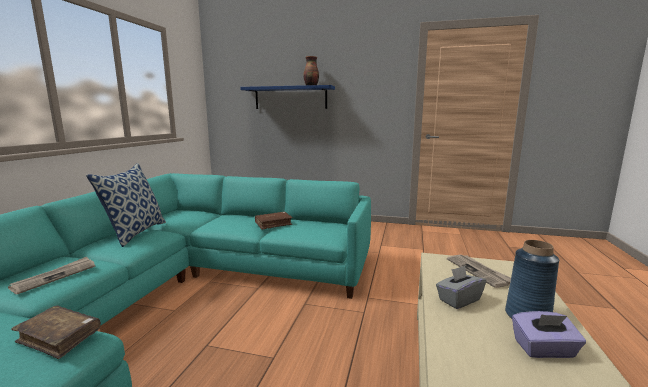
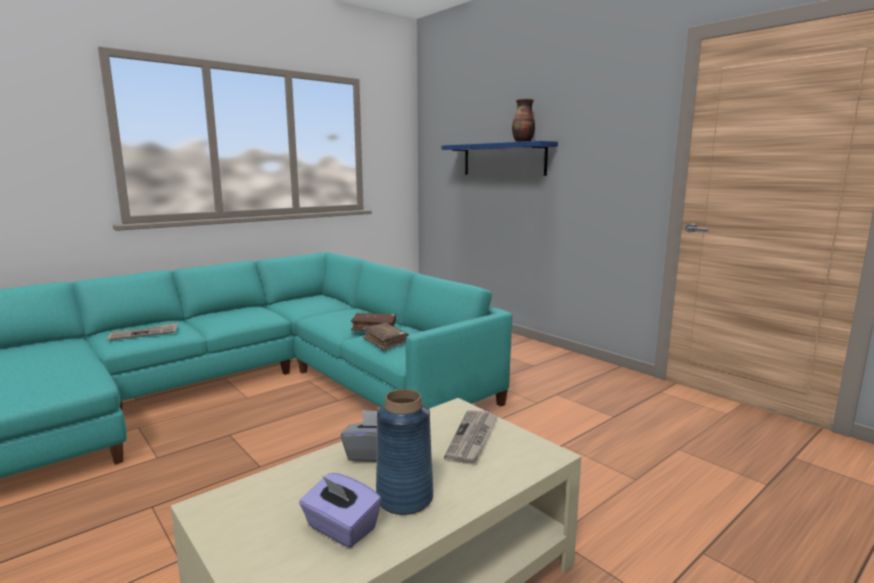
camera: 35 degrees right, 0 degrees up
(59, 337) = (82, 376): brown book -> brown book (385, 341)
(135, 233) = (249, 310): pillow -> none

